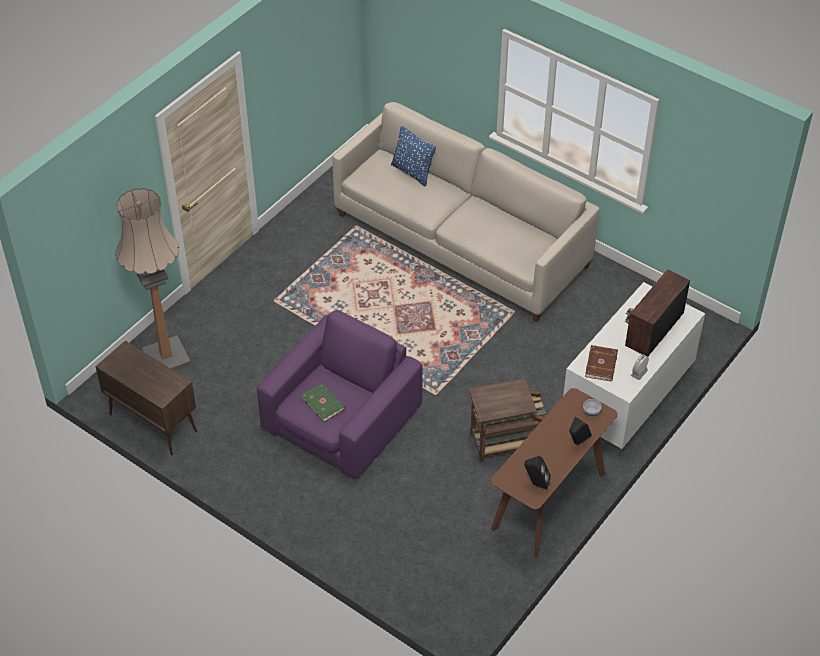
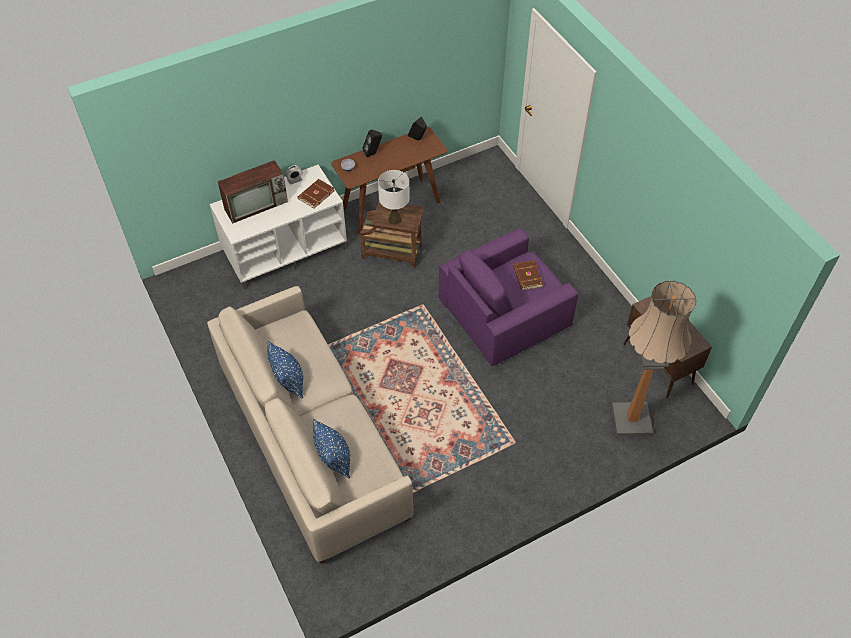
camera: 155 degrees left, 5 degrees up
(323, 403) = (527, 276): green book -> brown book
(494, 211) = (288, 381): none -> blue pillow
(502, 394) = (395, 219): none -> white table lamp

